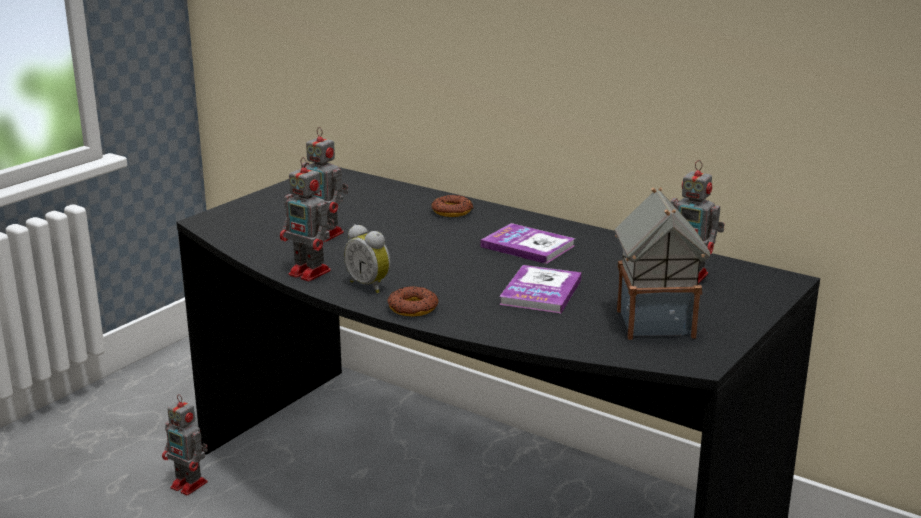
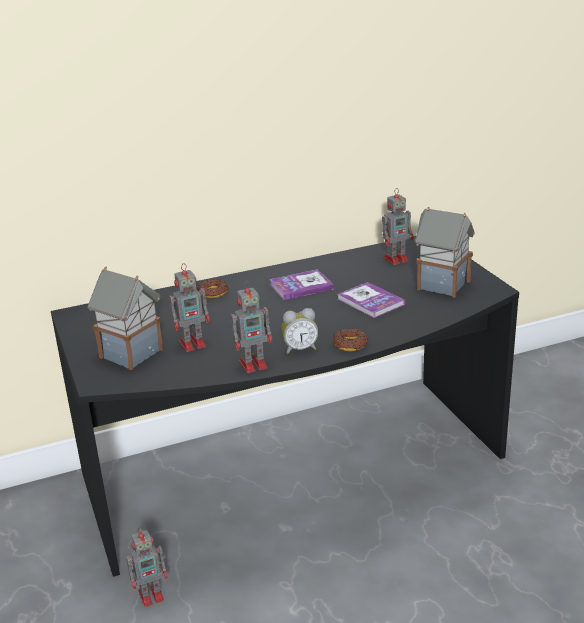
camera: 55 degrees left, 5 degrees up
(276, 217) = (132, 354): none -> toy house

